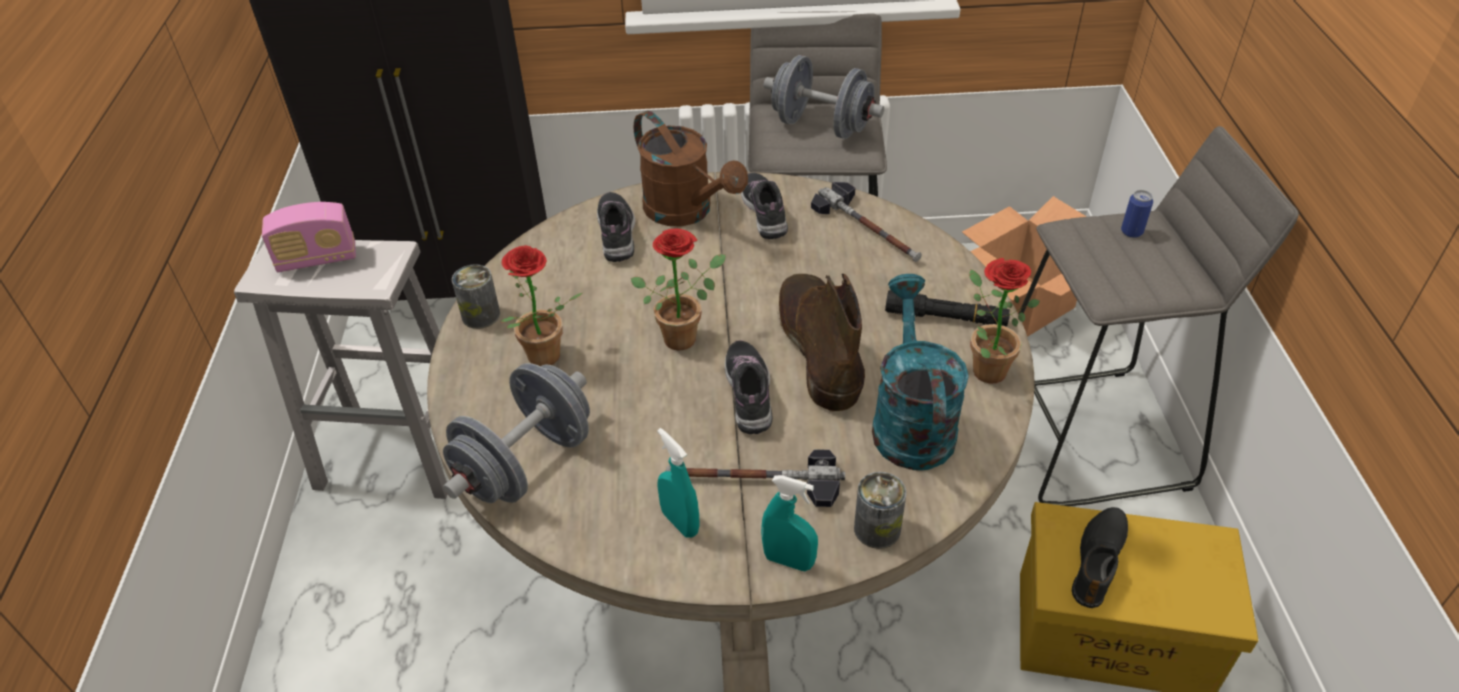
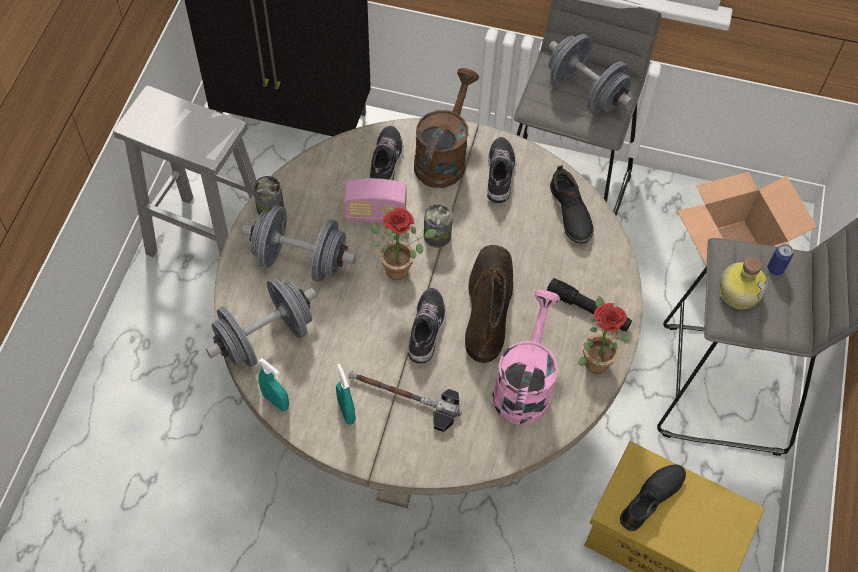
camera: 15 degrees right, 15 degrees up
(317, 259) = (174, 118): radio -> radio (375, 214)
(544, 361) = (301, 260): potted plant -> grey dumbbell
(686, 212) = (443, 157): brown watering can -> brown watering can turned 135 degrees counterclockwise
(788, 561) = (402, 459): turquoise spray bottle -> turquoise spray bottle (276, 401)
(868, 229) = (569, 213): hammer -> black shoe
(877, 529) = (466, 456): can -> can (437, 236)
(910, 421) = (524, 385): turquoise watering can -> pink watering can
(1105, 263) = (738, 291): none -> bottle

